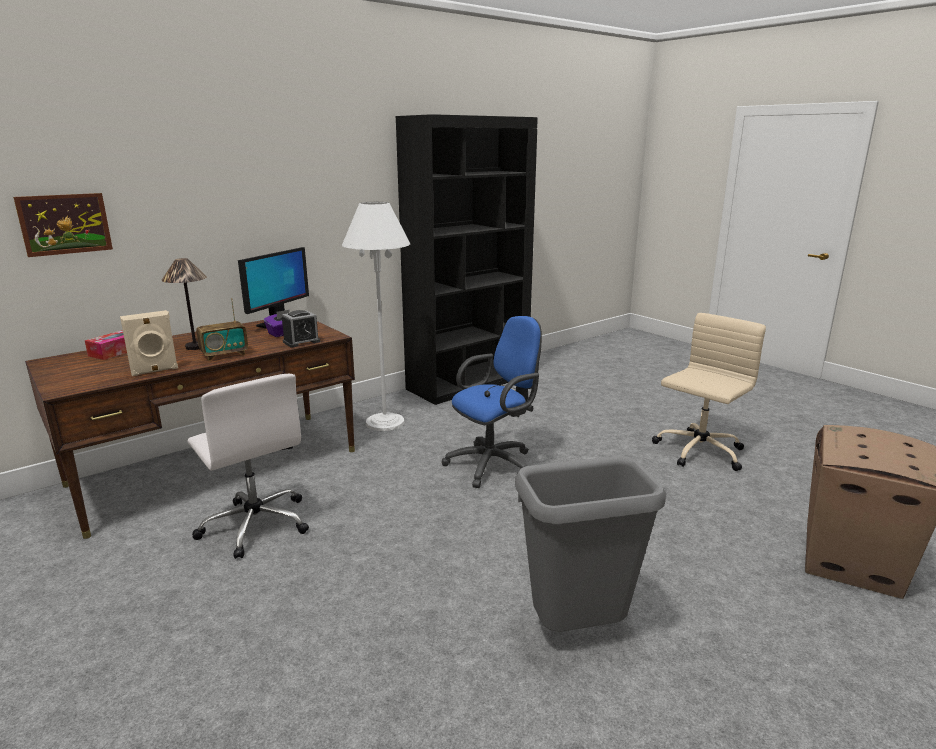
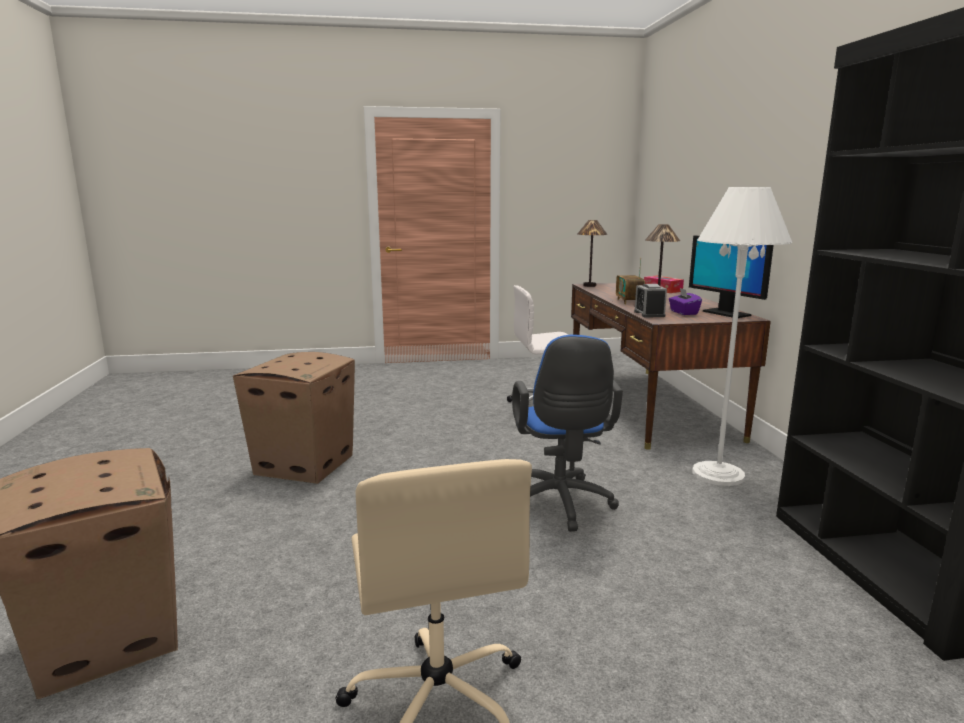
camera: 120 degrees right, 5 degrees down
(65, 224) = (684, 194): picture -> none
(73, 387) = (589, 285): none -> table lamp
(155, 371) = (605, 293): beige speaker -> none
(577, 632) = (305, 464): grey trash can -> cardboard box

